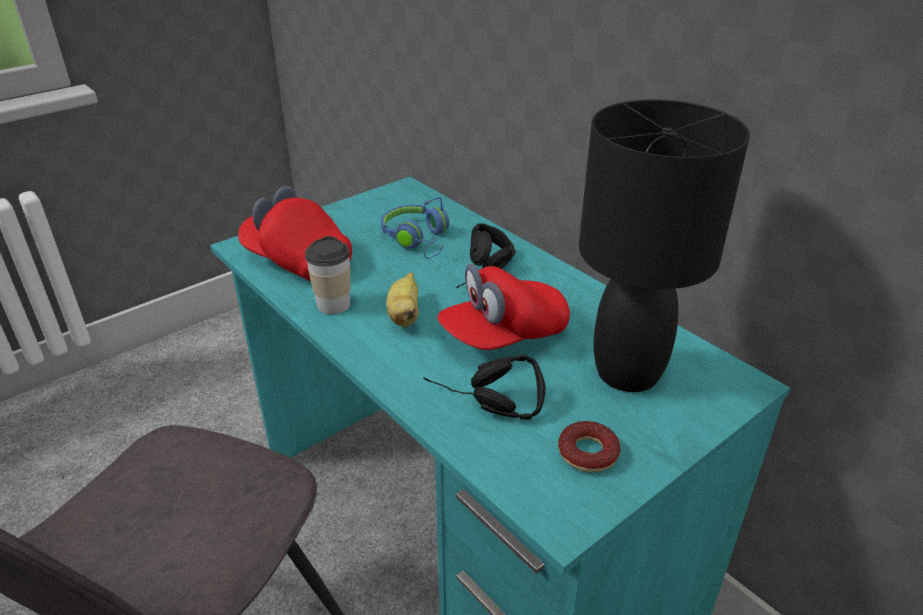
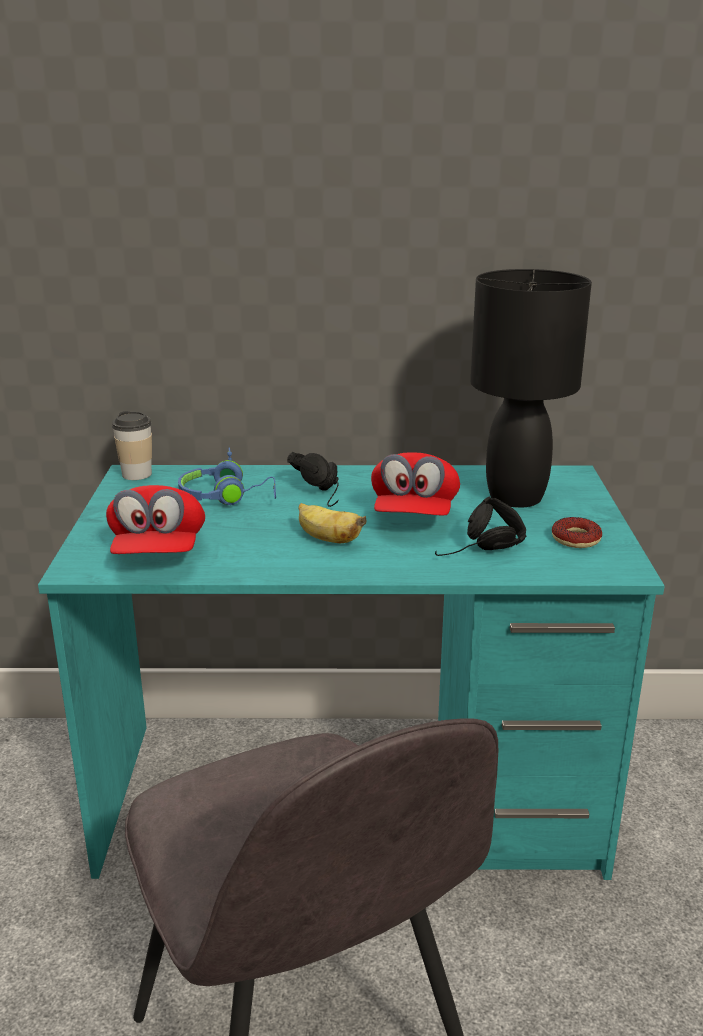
camera: 50 degrees left, 10 degrees down
(297, 261) = (158, 553): red cap -> red cap turned 75 degrees counterclockwise
(333, 305) = (261, 560): cup -> cup (137, 474)

